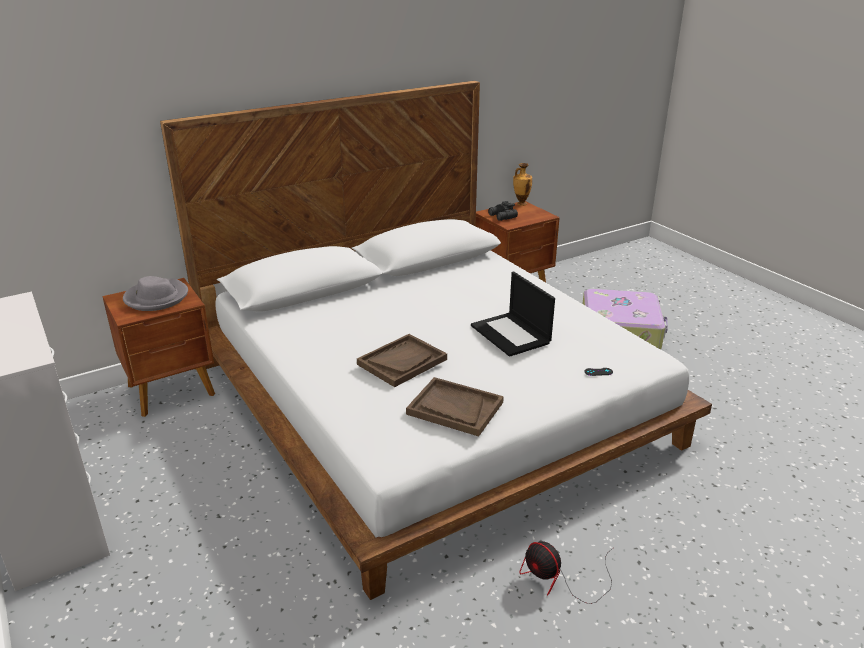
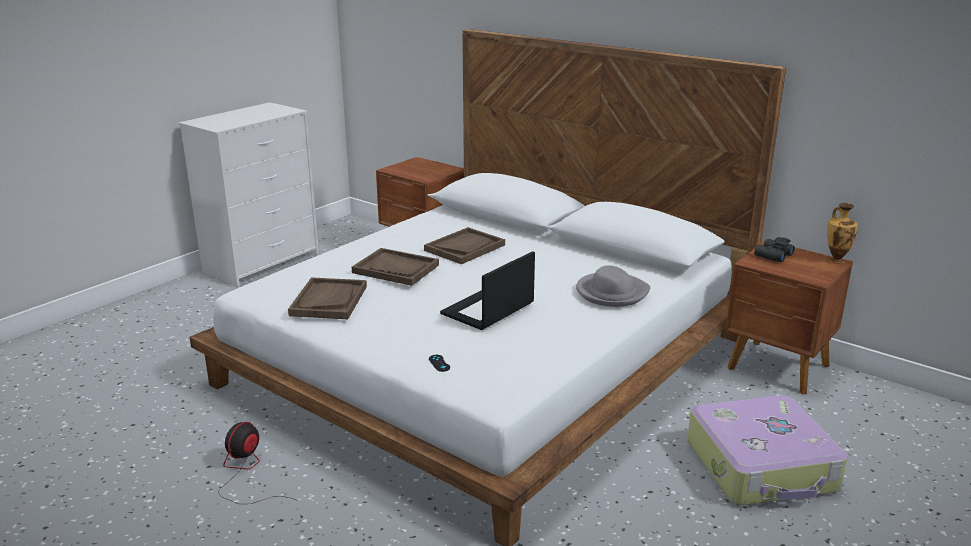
camera: 70 degrees right, 5 degrees down
(156, 298) = (425, 169): grey hat -> grey hat (611, 292)
(372, 321) = (464, 248): none -> brown tray

